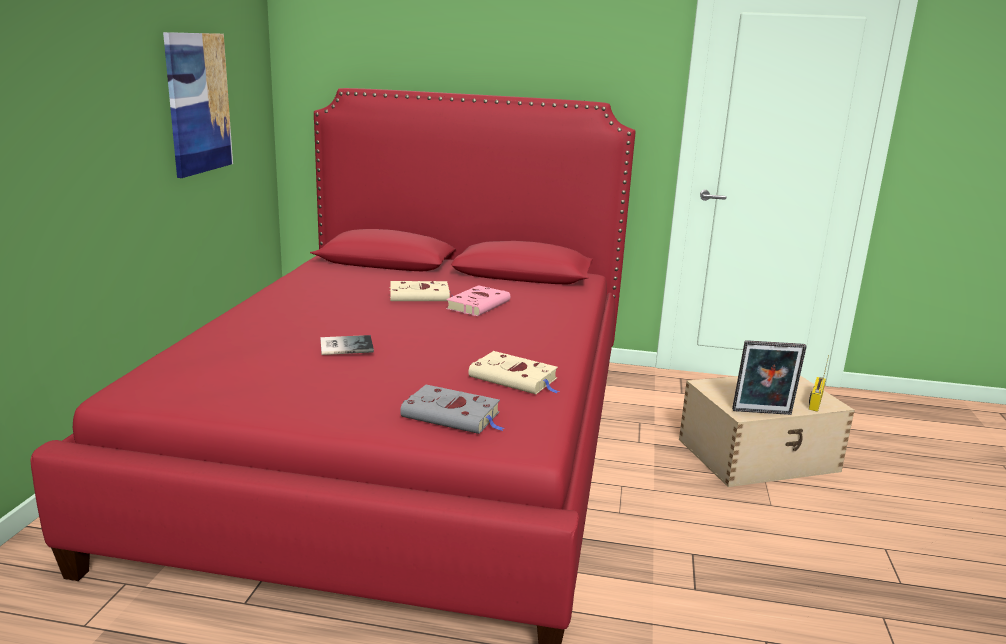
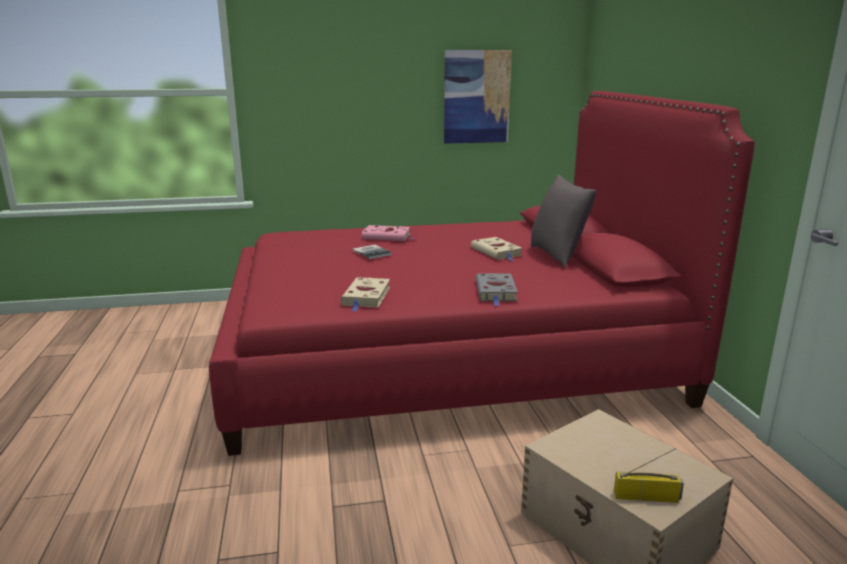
camera: 70 degrees right, 0 degrees up
(453, 416) = (290, 291): grey book -> grey book (496, 292)
(461, 279) = (558, 255): none -> grey pillow
(479, 305) = (506, 268): pink book -> pink book (388, 236)
(762, 413) = (564, 459): picture frame -> none

